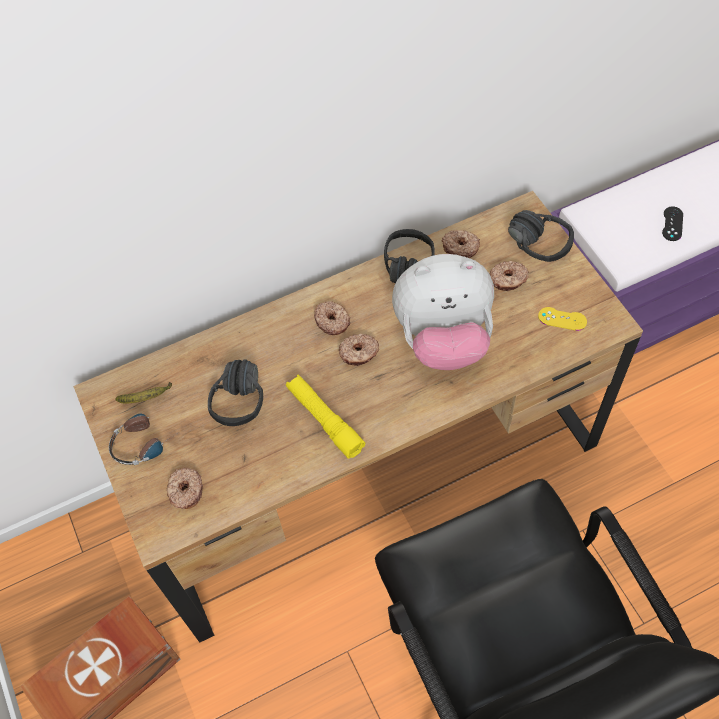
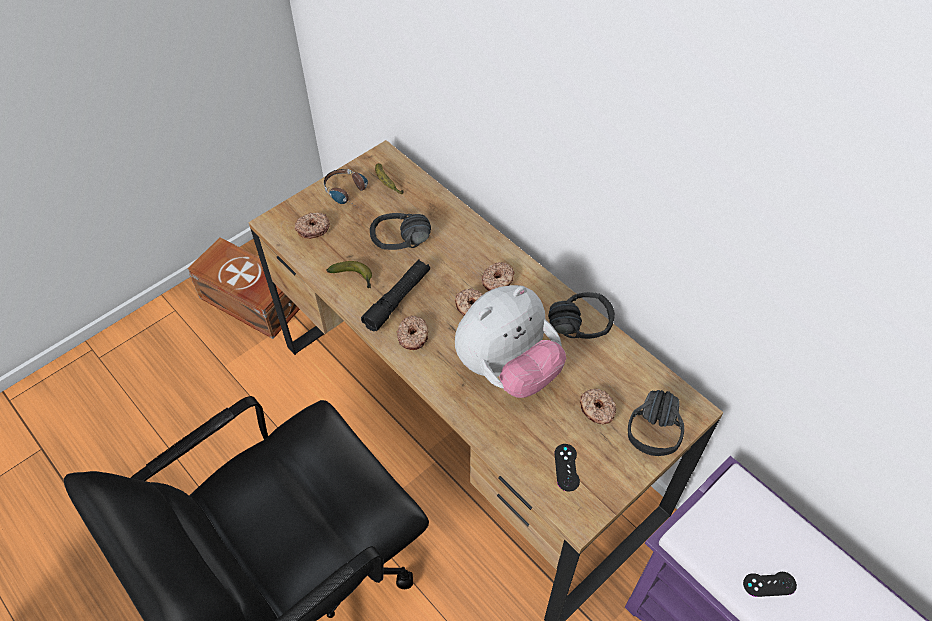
camera: 70 degrees right, 5 degrees down
(278, 458) = (354, 277): none -> banana
(324, 420) = (397, 299): yellow flashlight -> black flashlight
(443, 339) = (507, 369): plush toy -> plush toy turned 105 degrees counterclockwise
(460, 247) = (620, 361): donut -> donut (413, 336)
(562, 319) = (566, 467): yellow game controller -> black game controller

